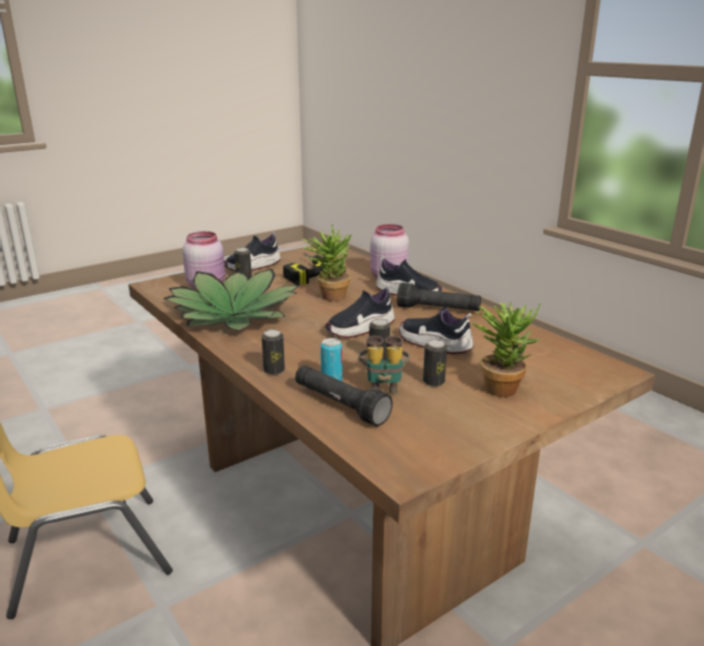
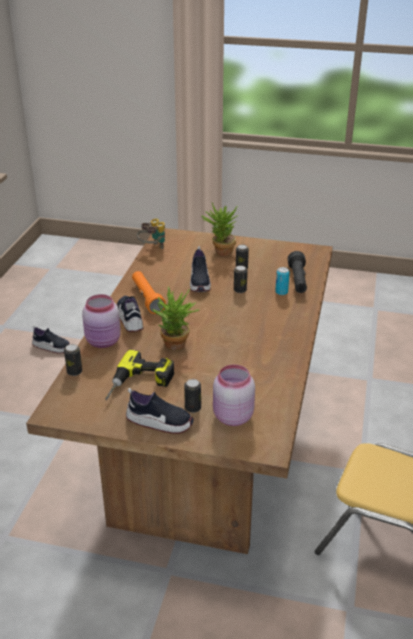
camera: 130 degrees left, 10 degrees up
(234, 315) = (260, 366): potted plant -> none
(274, 370) = (298, 312): can -> can (74, 372)
(360, 329) = (212, 311): shoe -> shoe (52, 347)
(383, 386) = (264, 278): binoculars -> binoculars (152, 248)
(438, 310) = (147, 298): black flashlight -> orange flashlight

